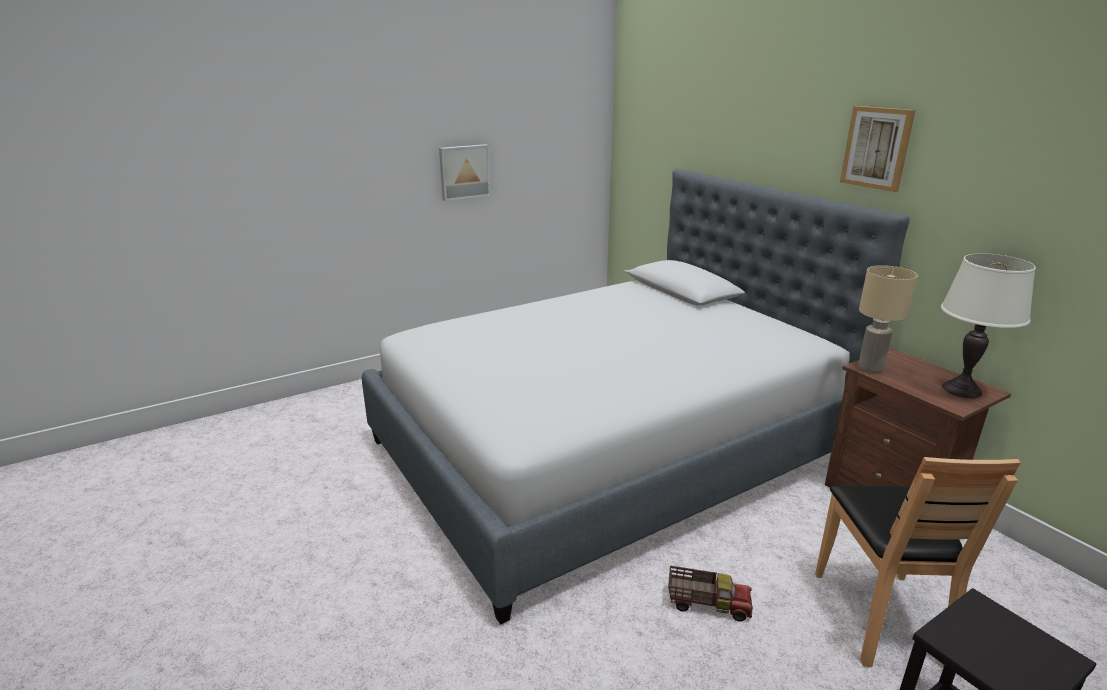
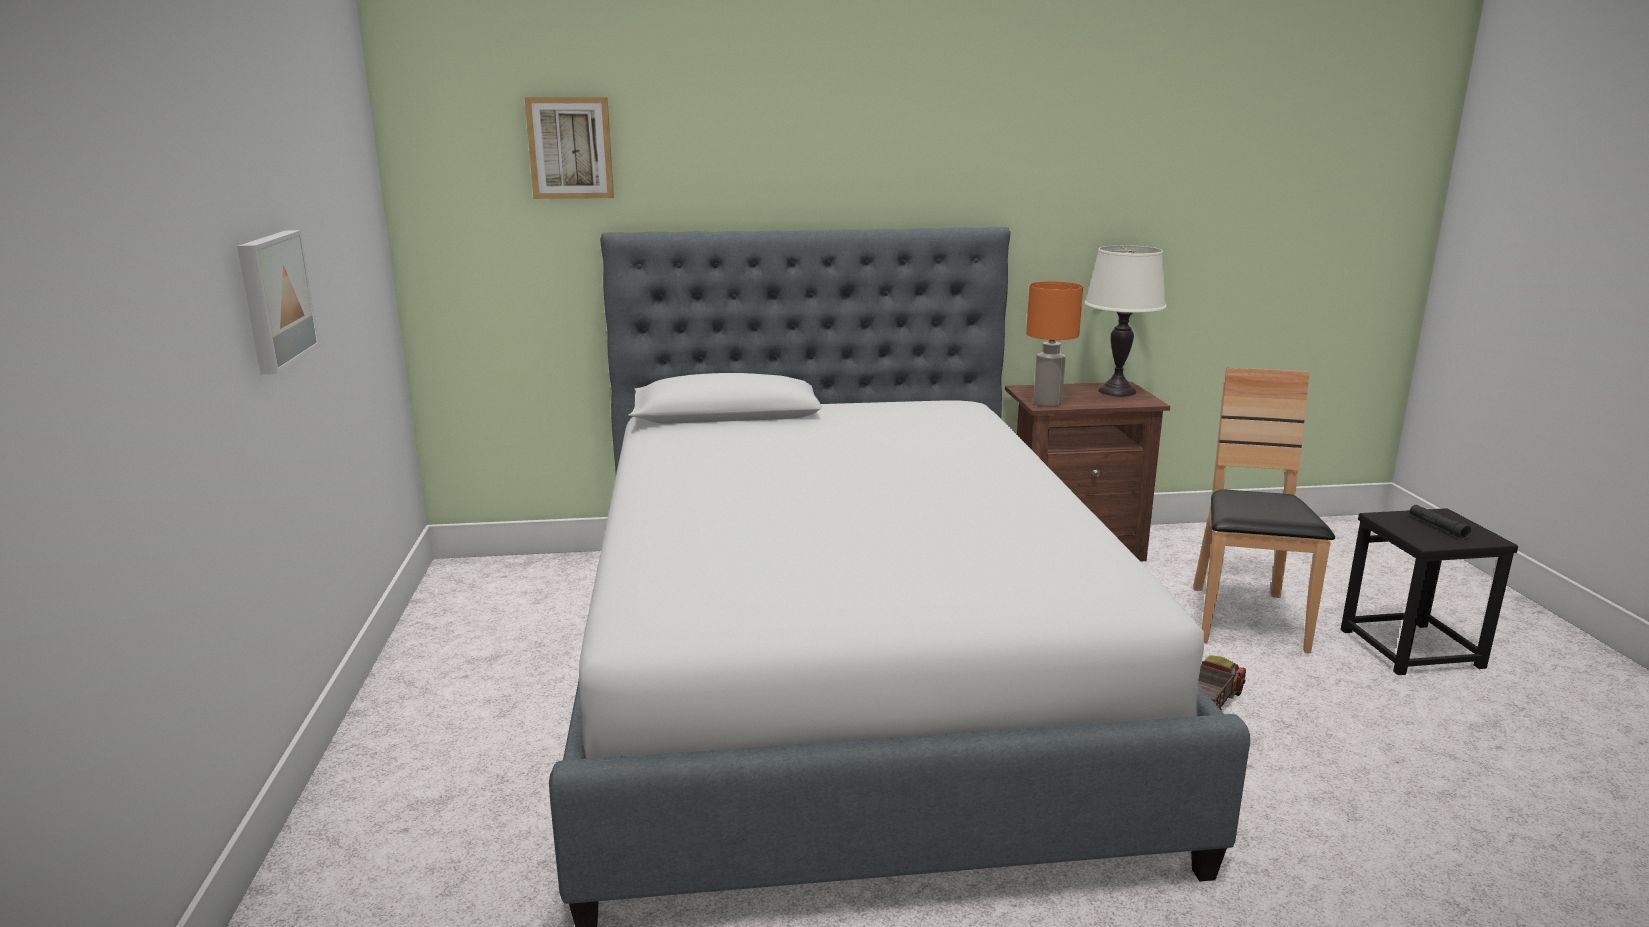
camera: 65 degrees left, 5 degrees down
(871, 368) = (1048, 403): beige table lamp -> orange table lamp
(877, 148) = (944, 156): picture -> picture (570, 148)
(880, 616) = (1245, 619): brown chair -> brown chair turned 105 degrees counterclockwise
(1008, 648) = (1437, 527): none -> black flashlight

